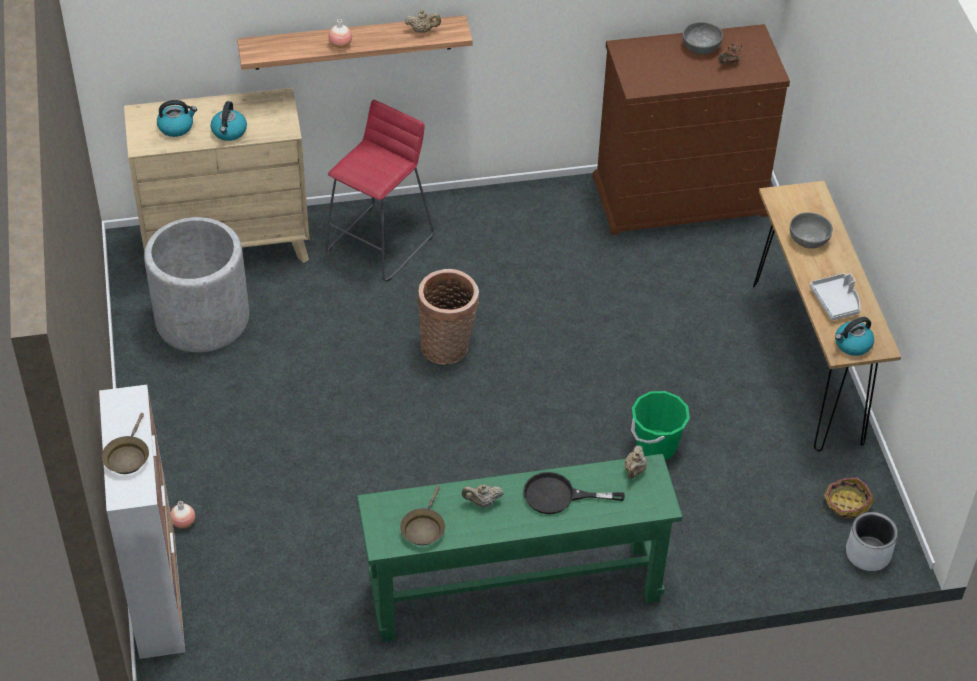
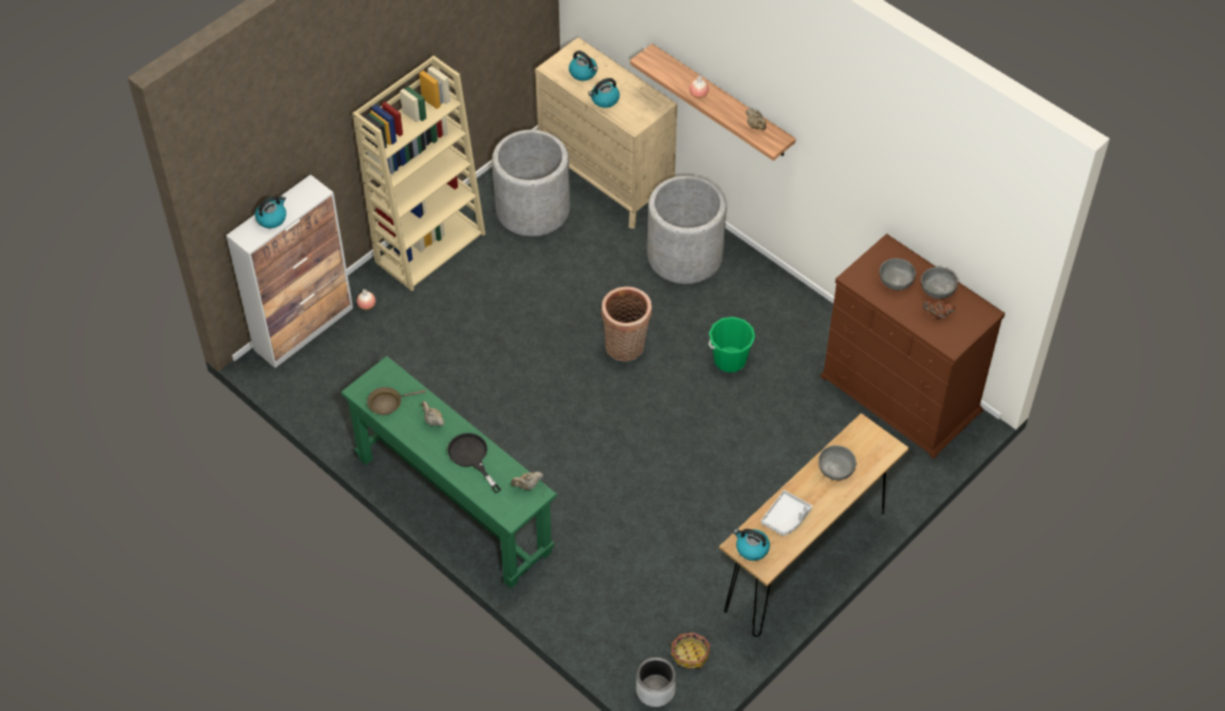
camera: 55 degrees right, 5 degrees up
(127, 456) = (272, 218): brown frying pan -> kettle
(162, 425) = (430, 246): none -> beige bookcase
(380, 243) = (685, 256): red stool -> grey planter
(656, 446) = (643, 513): green bucket -> green bucket (730, 360)
(666, 65) = (896, 280): none -> grey bowl

